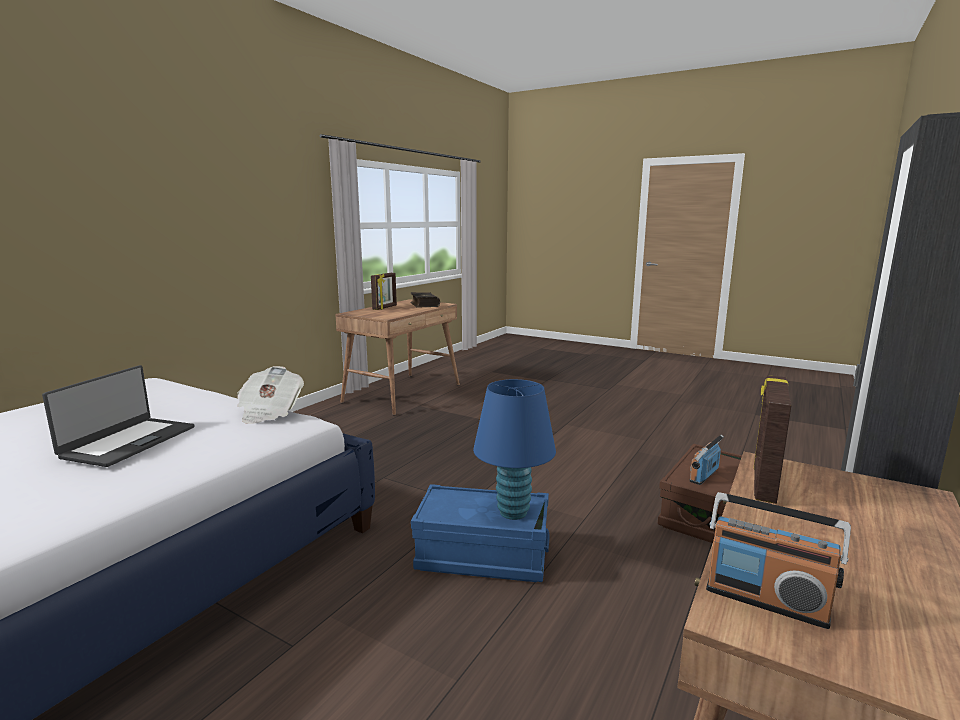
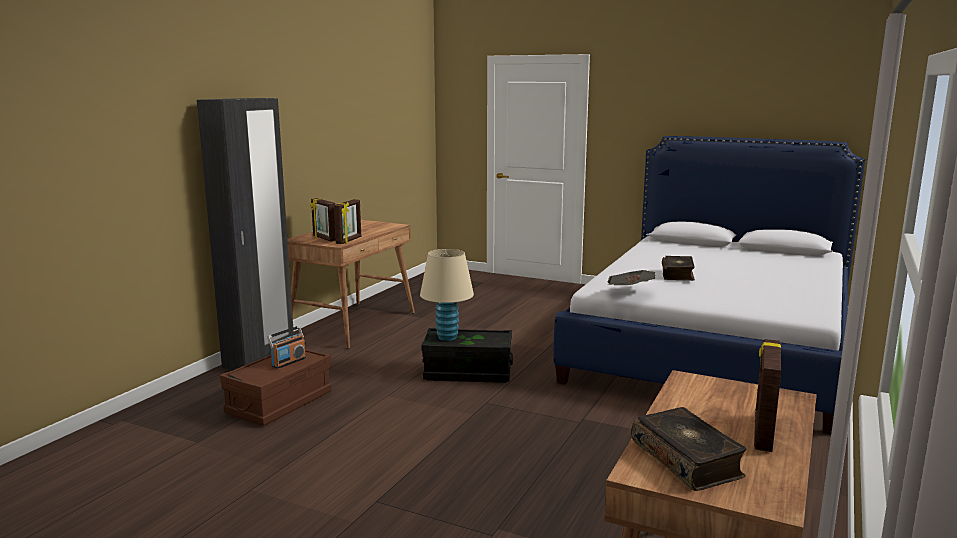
camera: 175 degrees right, 0 degrees up
(128, 442) = (678, 274): laptop -> book
(482, 556) = (468, 372): blue storage box -> black storage box
(513, 512) = (447, 337): blue table lamp -> beige table lamp
(765, 600) = (386, 226): radio -> none
(847, 495) = (324, 238): none -> picture frame

